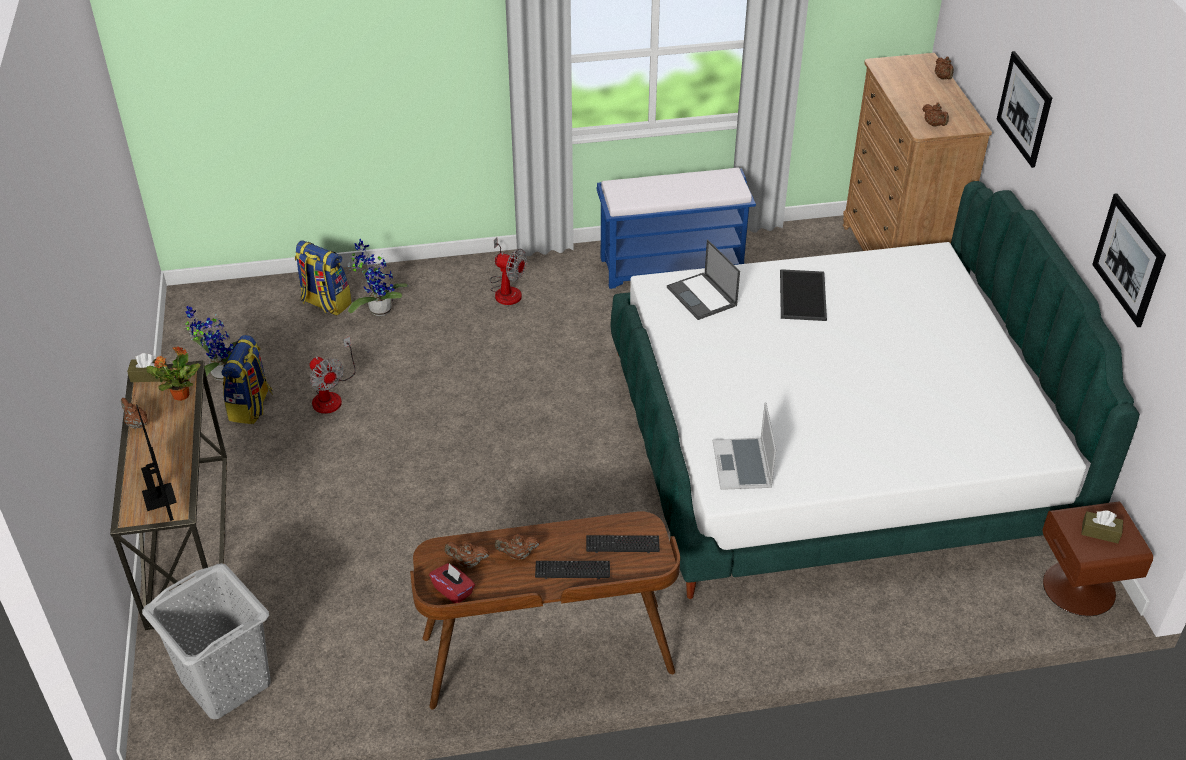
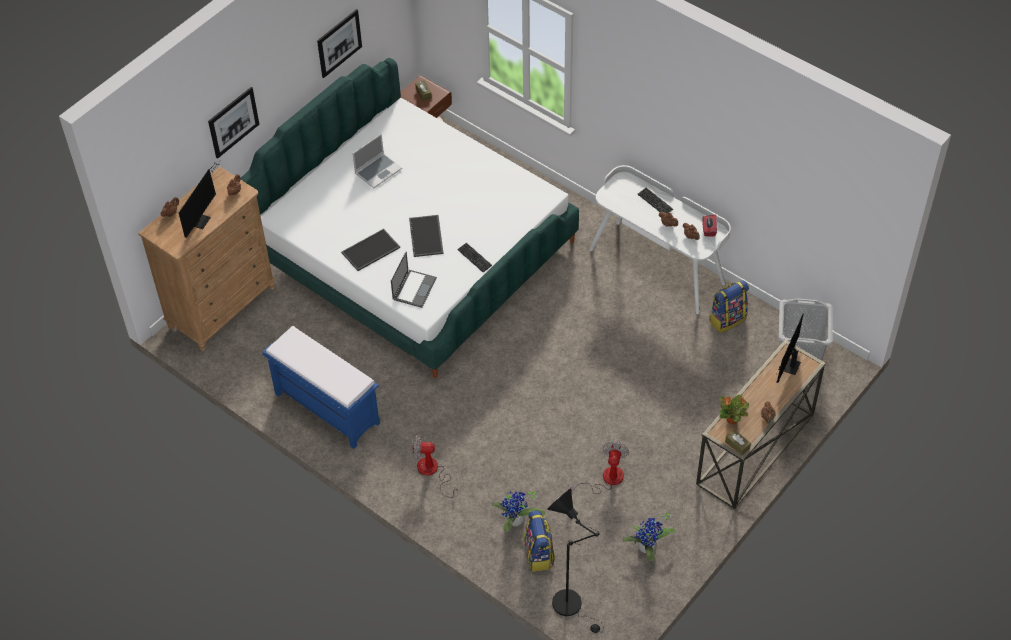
camera: 130 degrees left, 10 degrees up
(249, 292) = (572, 606): none -> black floor lamp
(251, 407) = (653, 508): backpack -> backpack (727, 319)
(506, 290) = (432, 472): fan -> fan turned 75 degrees counterclockwise
(547, 656) = (657, 266): brown desk -> white desk
(622, 545) = (624, 196): keyboard -> keyboard (474, 258)
(743, 466) = (525, 199): laptop -> laptop (378, 171)
(775, 347) = (427, 236): none -> tray
(911, 91) = (201, 219): none -> monitor

